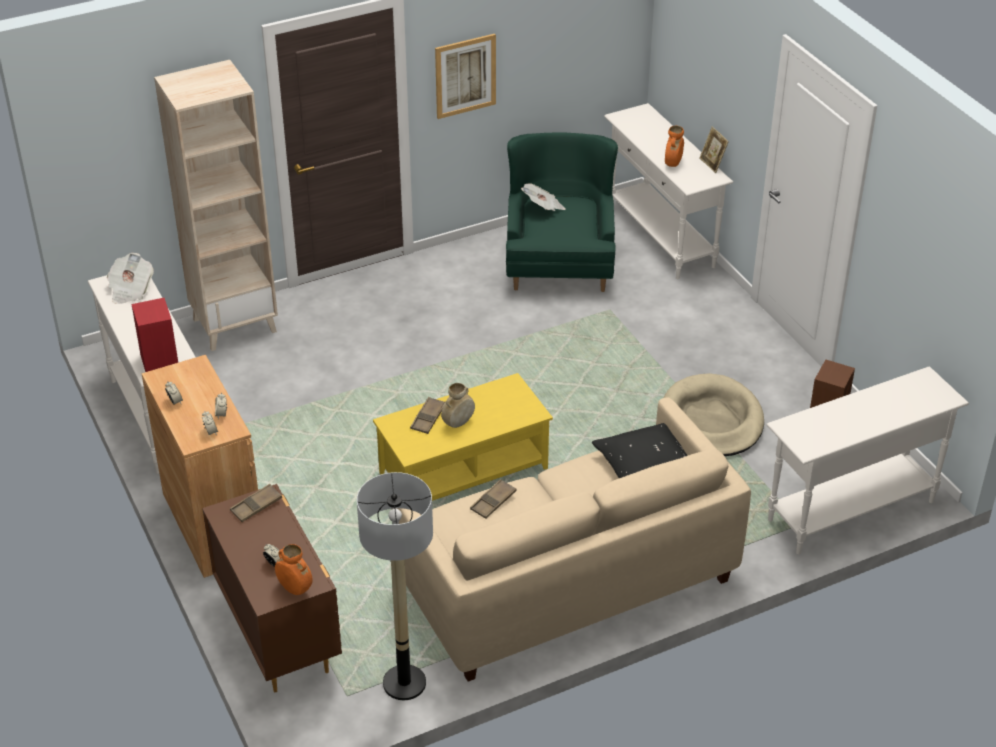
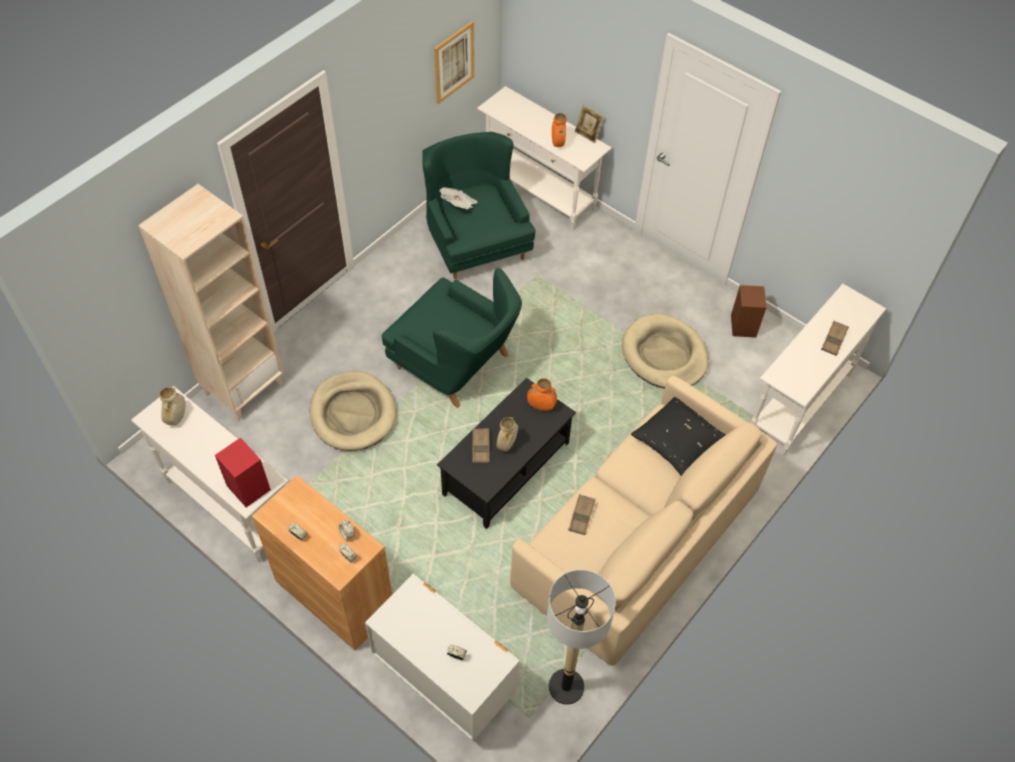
camera: 25 degrees left, 15 degrees up
(130, 290) = (177, 417): newspaper -> beige vase
(256, 506) = (409, 603): brown tray -> brown tray (834, 340)
(278, 633) = (444, 680): brown dresser -> white dresser
(294, 589) = (487, 674): orange vase -> orange vase (541, 406)
(331, 377) = (353, 413): none -> beige dog bed
(464, 472) = (507, 469): yellow coffee table -> black coffee table
(465, 76) = (377, 118): picture -> picture (454, 62)
(467, 364) = (455, 364): none -> green armchair

